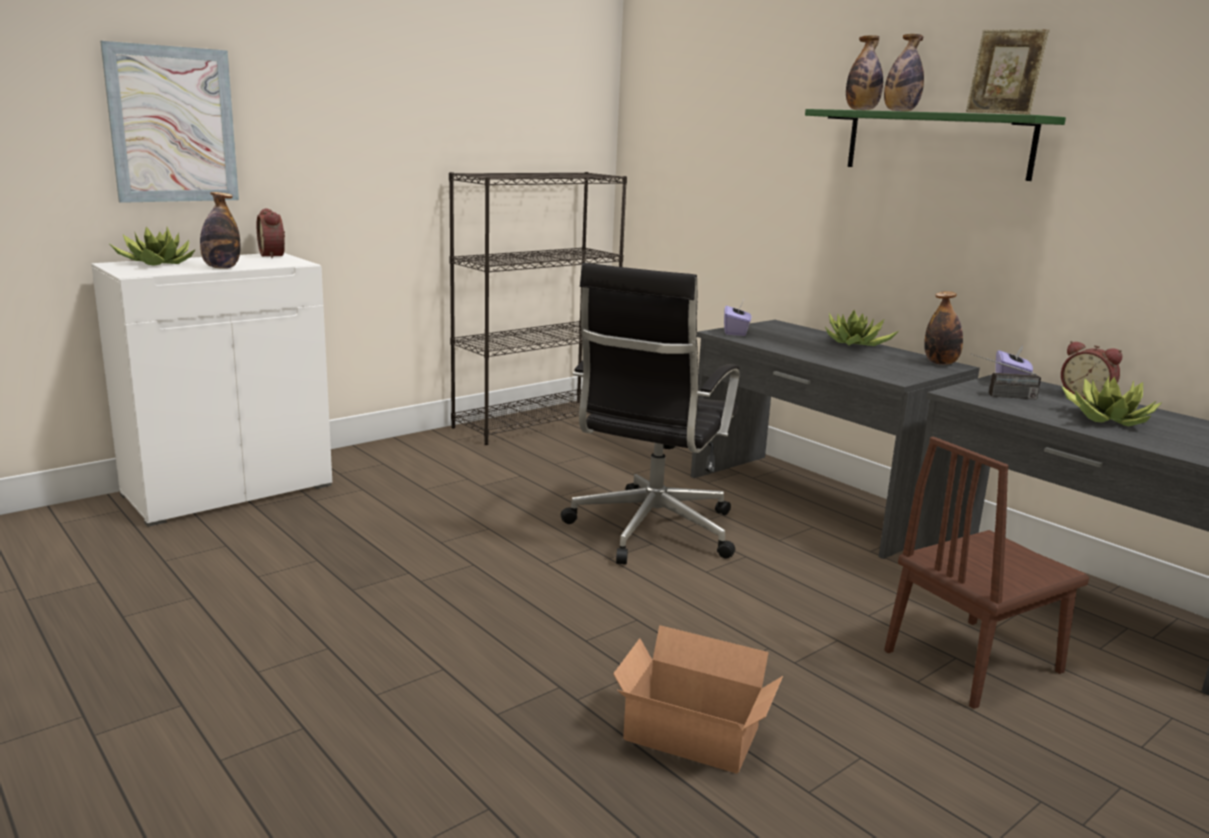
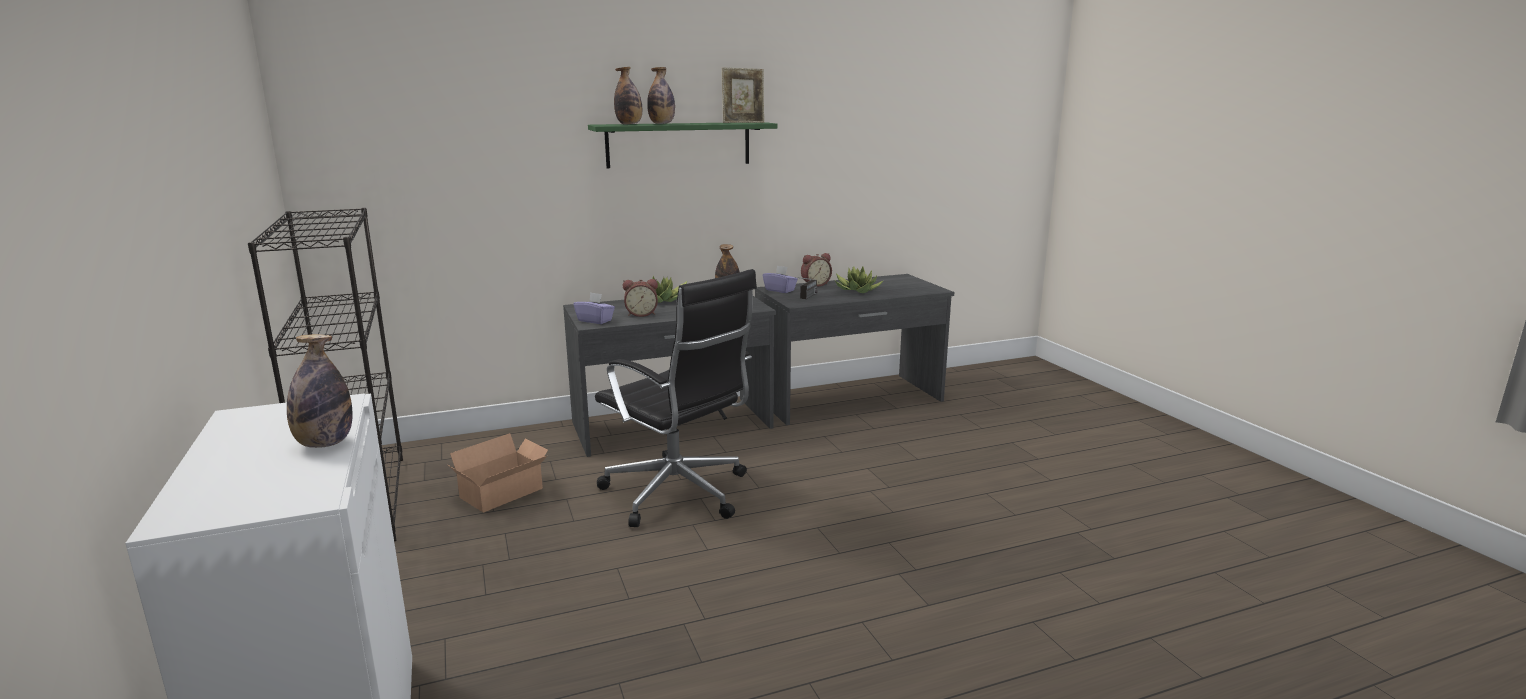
camera: 70 degrees left, 0 degrees up
(156, 263) = (216, 487): potted plant -> none
(173, 125) = (101, 256): picture -> none
(274, 256) = (251, 414): alarm clock -> alarm clock (641, 314)
(692, 738) = (964, 537): cardboard box -> cardboard box (504, 493)
(973, 661) = (901, 439): brown chair -> none

